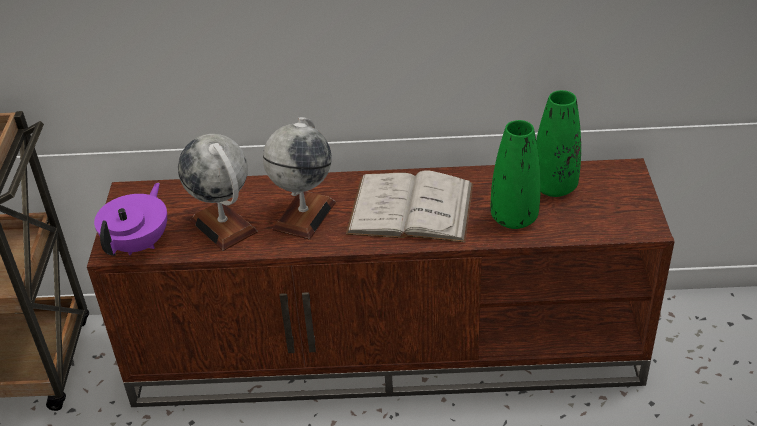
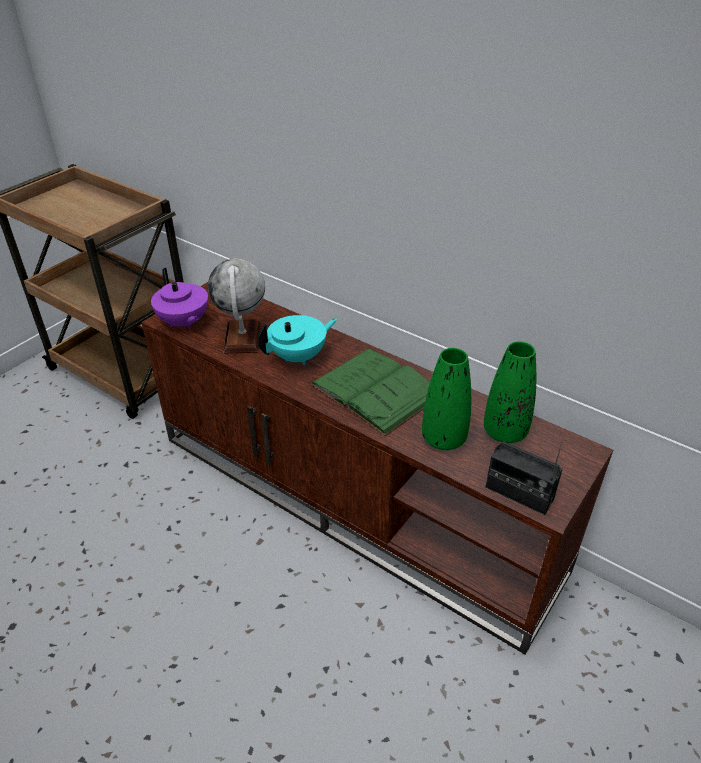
camera: 35 degrees right, 0 degrees up
(139, 243) = (183, 323): purple teapot -> purple teapot turned 90 degrees clockwise
(304, 215) = (299, 357): globe -> turquoise teapot
(411, 208) = (375, 390): white book -> green book
(615, 228) = (519, 493): none -> radio

